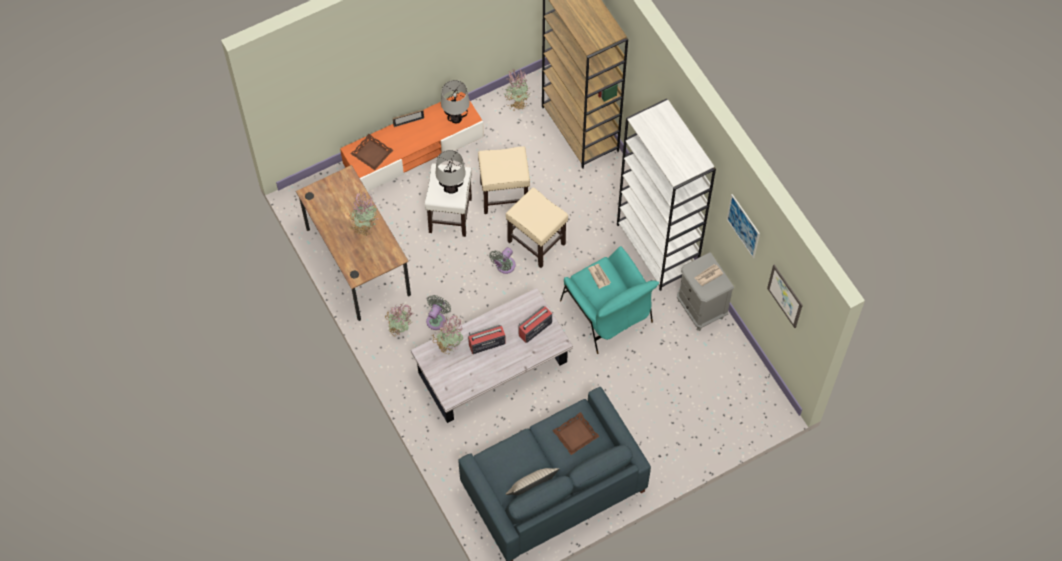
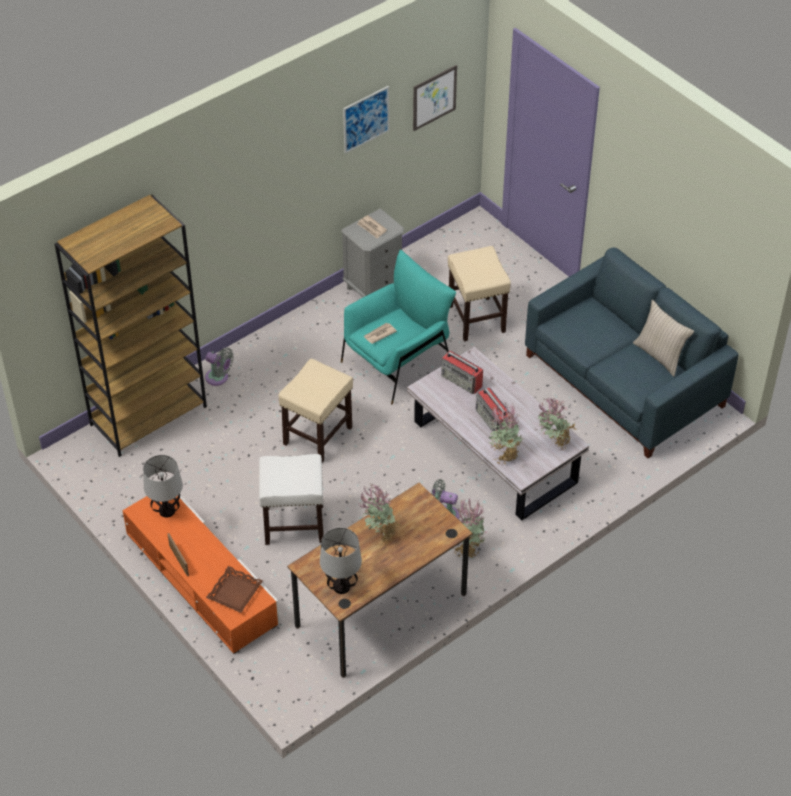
camera: 100 degrees left, 15 degrees down
(452, 188) = (295, 470): table lamp -> table lamp (341, 586)
(504, 266) = (357, 461): grey fan -> grey fan (219, 378)
(505, 195) = (256, 474): beige stool -> beige stool (476, 318)
(517, 102) = (115, 482): potted plant -> potted plant (553, 443)
(575, 435) = (585, 326): brown tray -> none
(657, 248) = (305, 329): white bookcase -> none

